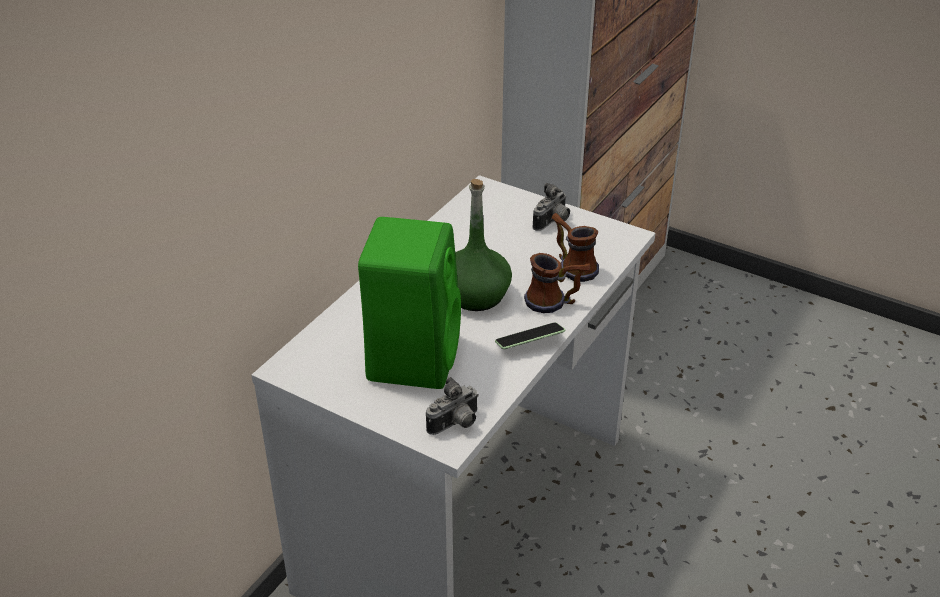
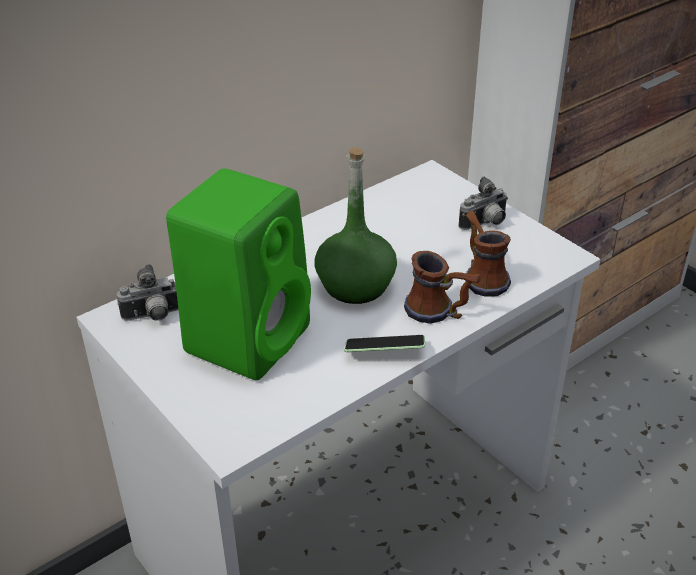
camera: 20 degrees right, 0 degrees up
(455, 425) = (249, 425): camera -> camera (153, 316)

